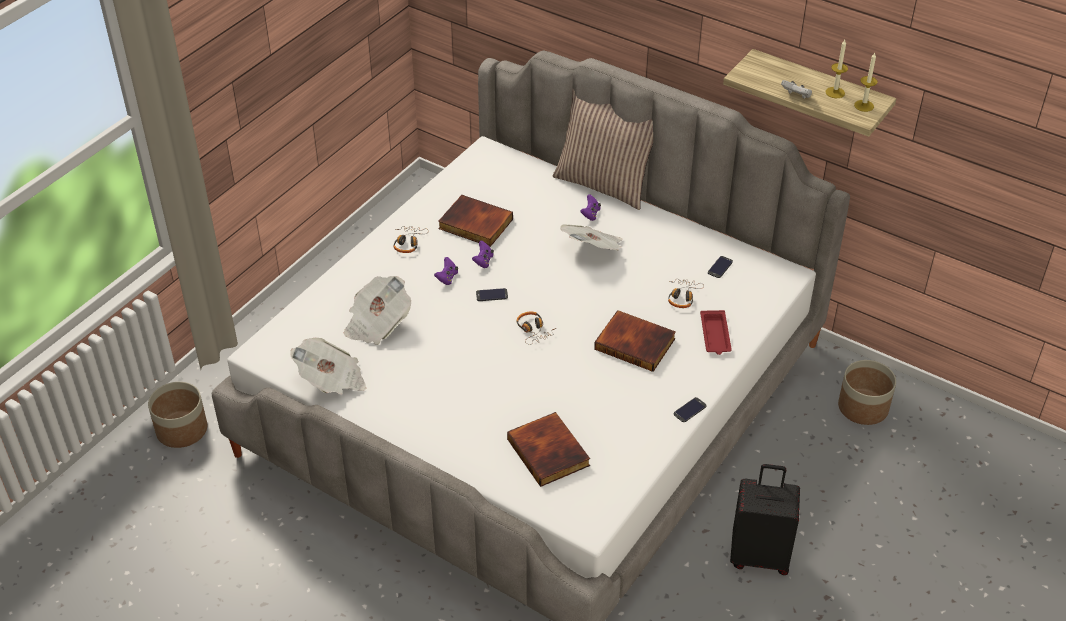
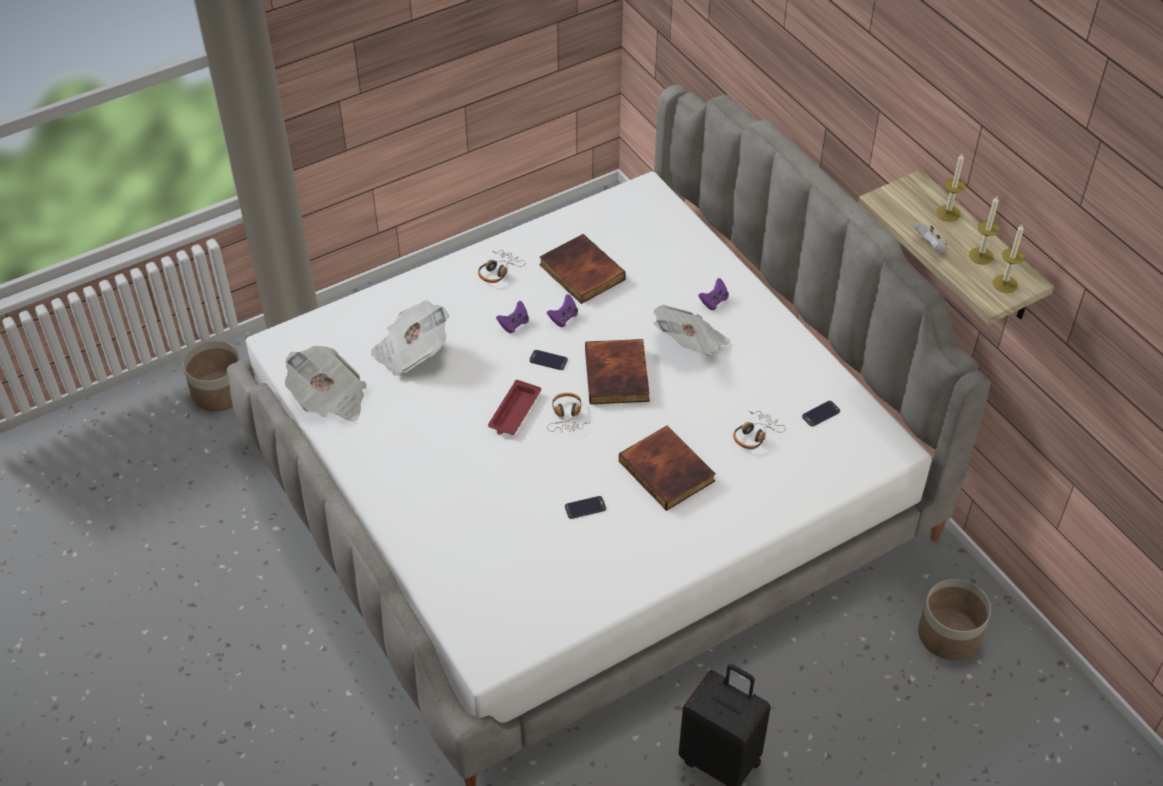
camera: 25 degrees right, 5 degrees up
(550, 452) = (498, 561): book -> book (618, 375)
(604, 184) = (752, 270): pillow -> none
(690, 410) = (678, 570): phone -> phone (585, 507)
(715, 335) = (762, 493): red tray -> red tray (514, 412)
(792, 71) = (948, 213): none -> candle

